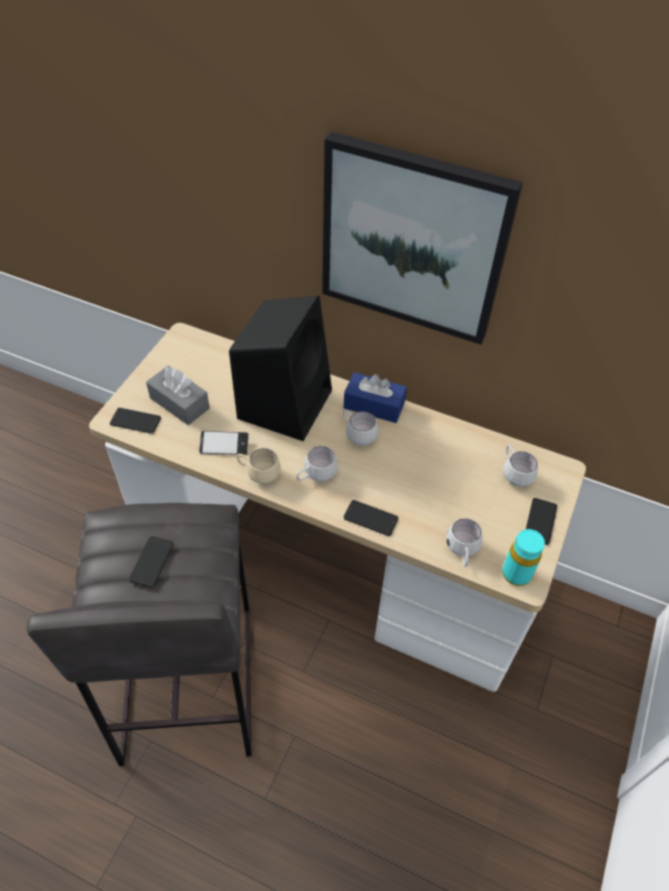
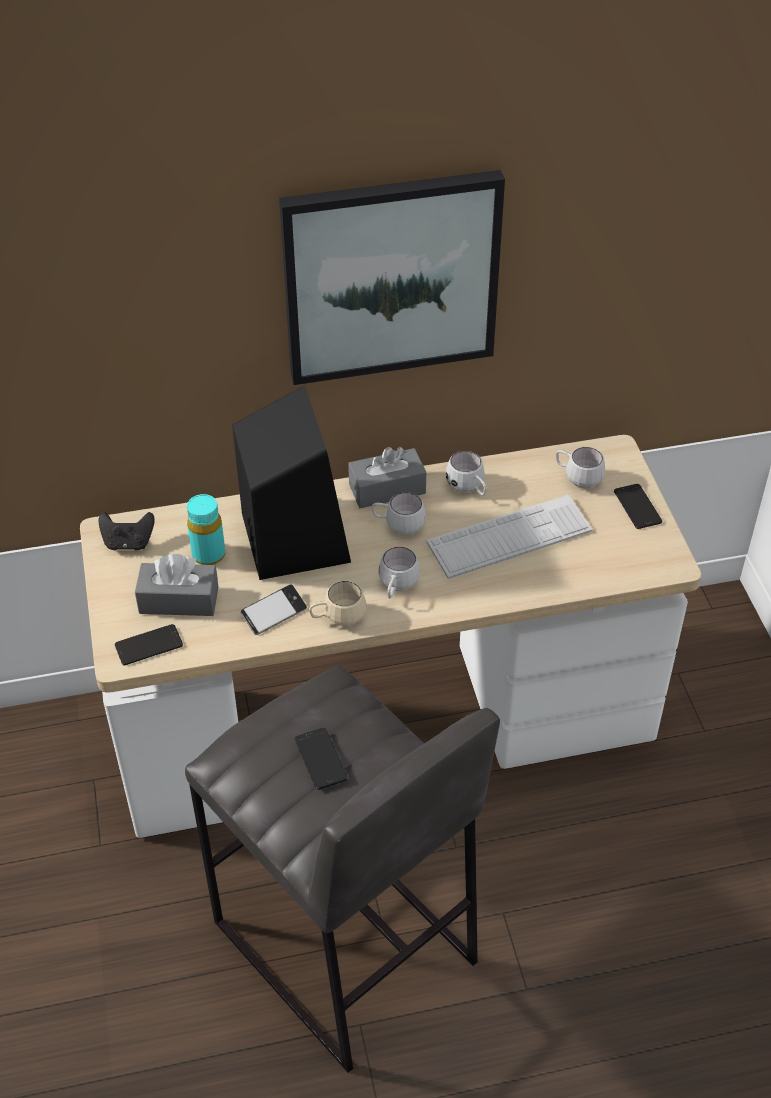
camera: 35 degrees left, 5 degrees down
(187, 350) = (128, 543): none -> black game controller
(370, 518) = (487, 594): phone -> none
(374, 405) = (387, 489): blue tissue box -> grey tissue box
(424, 488) = (509, 537): none -> keyboard
(462, 552) = (596, 573): white mug -> white mug (468, 489)
(516, 574) = (658, 563): turquoise bottle -> turquoise bottle (208, 555)

